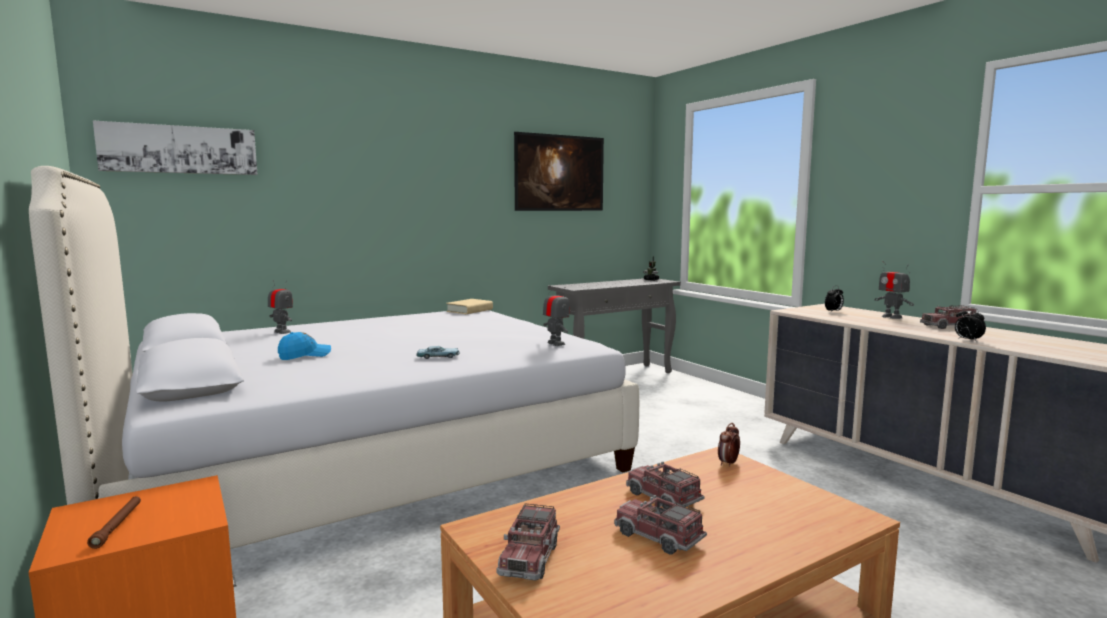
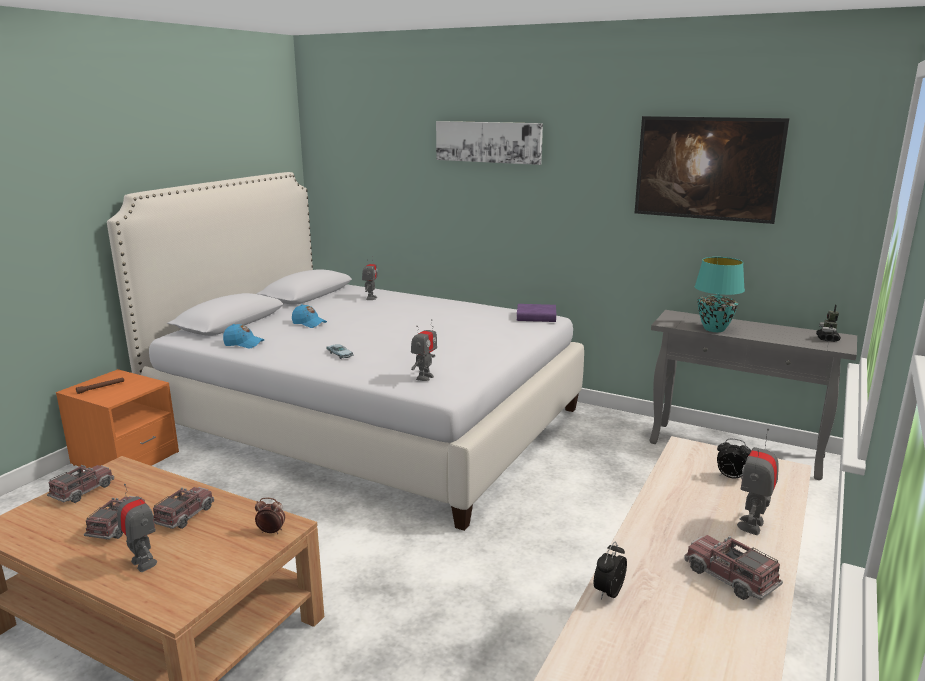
camera: 60 degrees right, 10 degrees up
(180, 149) = (353, 144): picture -> picture (488, 142)
(306, 382) = (243, 344): none -> blue cap
(469, 310) = (536, 317): beige book -> purple book
(529, 557) = (83, 491): toy truck -> toy truck turned 135 degrees clockwise
(603, 286) = (714, 329): none -> turquoise table lamp
(759, 527) = (143, 563): none -> toy robot

